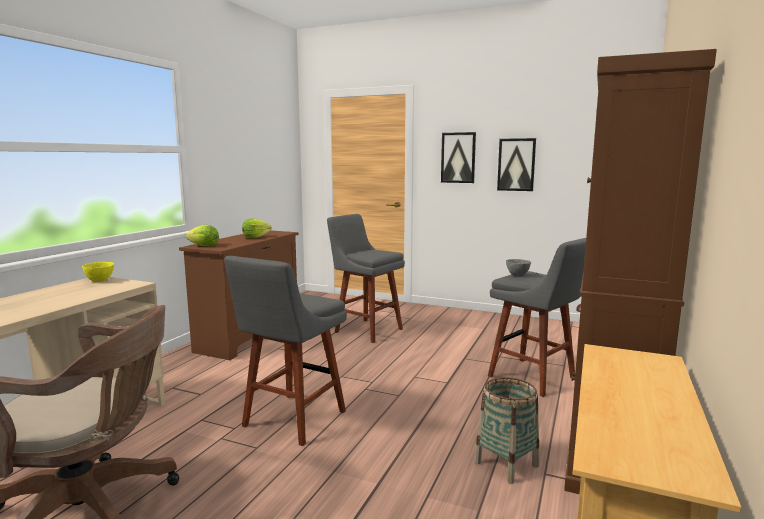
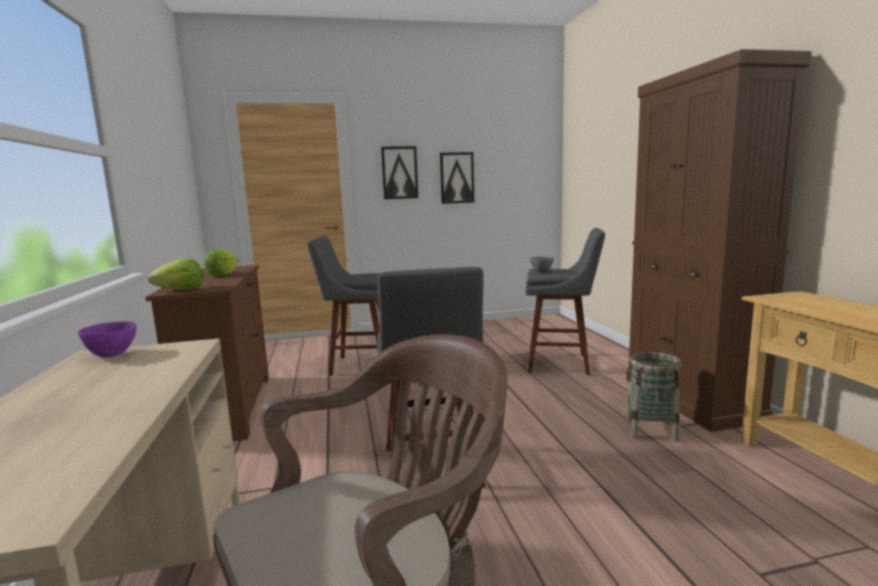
camera: 35 degrees left, 0 degrees up
(100, 281) = (112, 354): yellow bowl -> purple bowl

